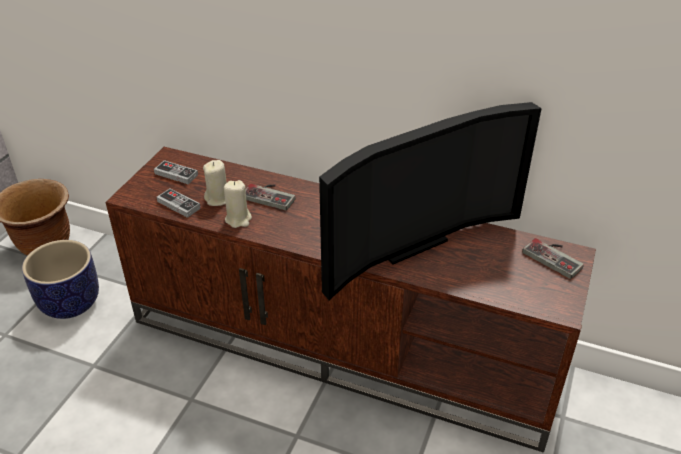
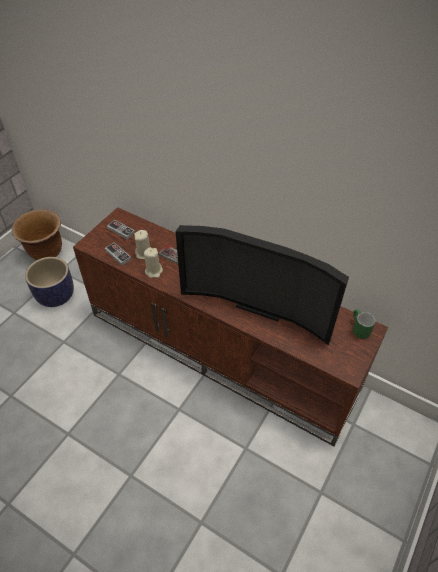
camera: 10 degrees right, 10 degrees up
(407, 242) = (260, 304): television -> television turned 45 degrees clockwise
(555, 256) = (358, 329): game controller -> green mug

